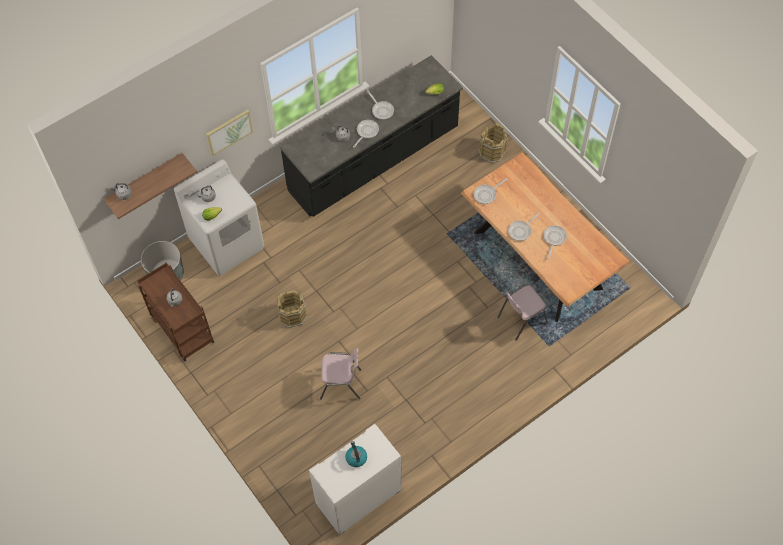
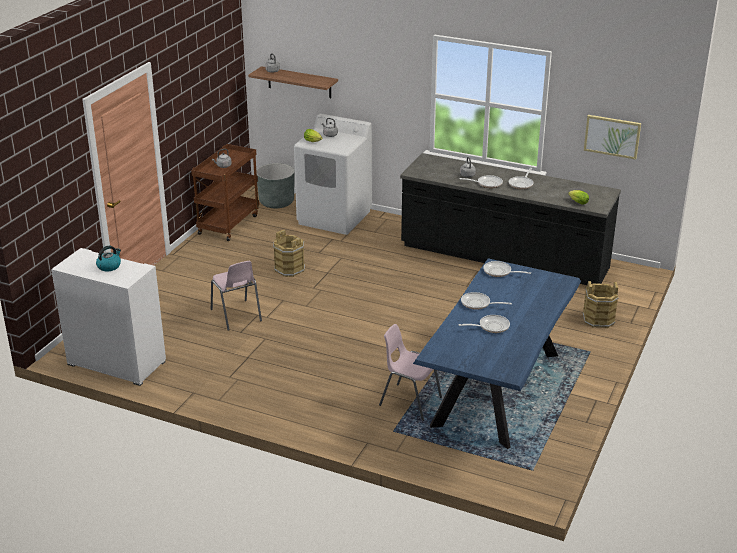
camera: 60 degrees right, 30 degrees down
(229, 132) = (386, 97): picture -> picture (612, 136)
(537, 260) = (496, 389): brown dining table -> blue dining table

